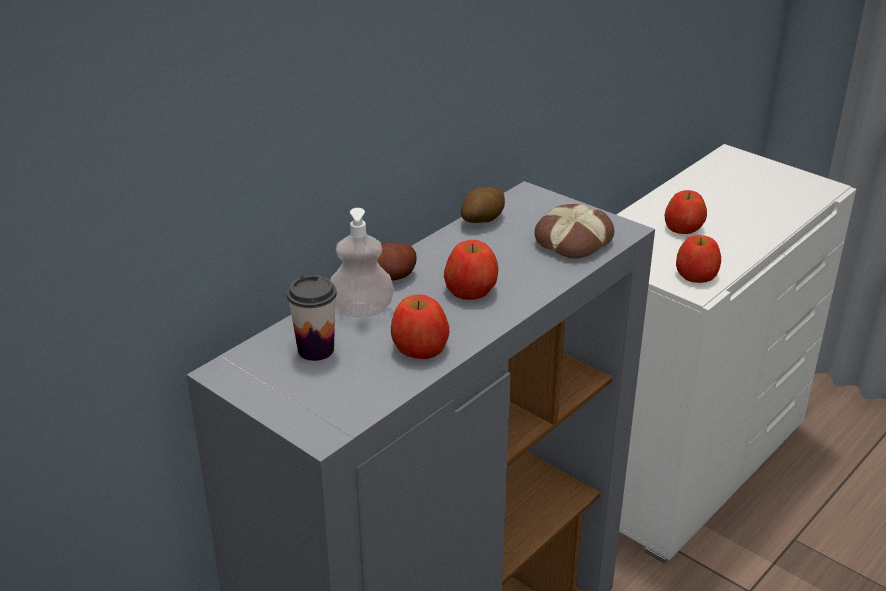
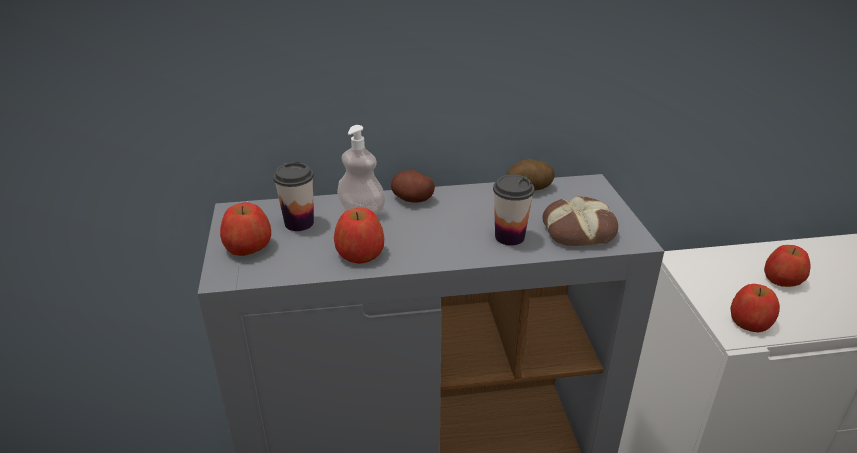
camera: 40 degrees right, 0 degrees up
(471, 290) = (450, 231): apple -> apple (248, 247)
(527, 271) = (509, 237): none -> cup

